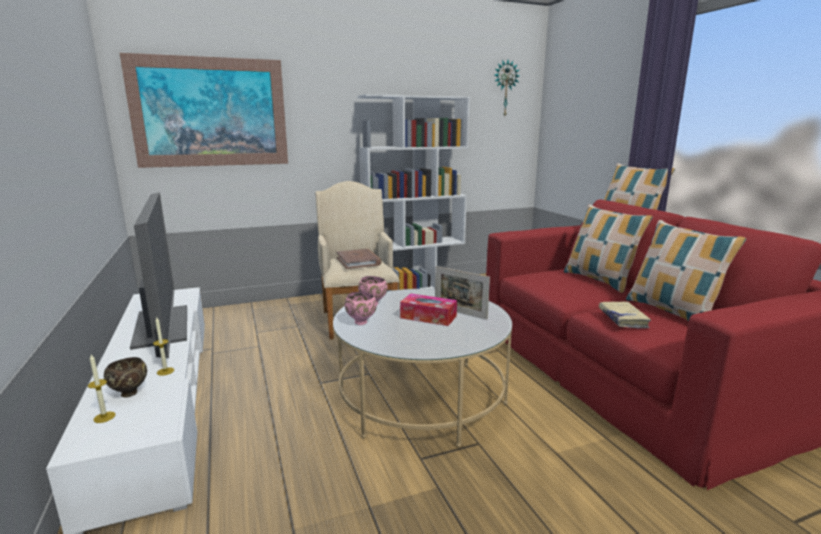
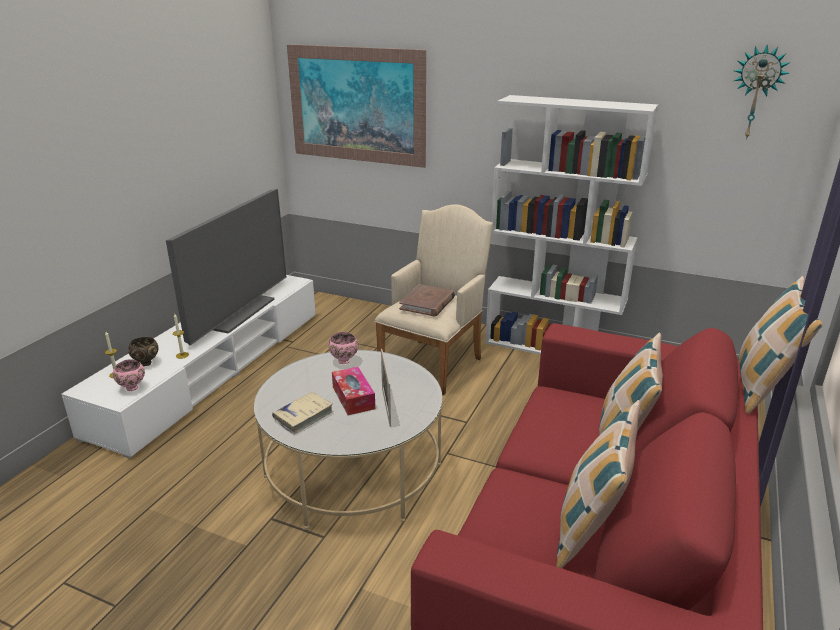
camera: 45 degrees right, 10 degrees up
(361, 322) = (300, 377): pink bowl -> pink bowl (132, 388)
(622, 319) = (510, 501): beige book -> beige book (303, 416)

